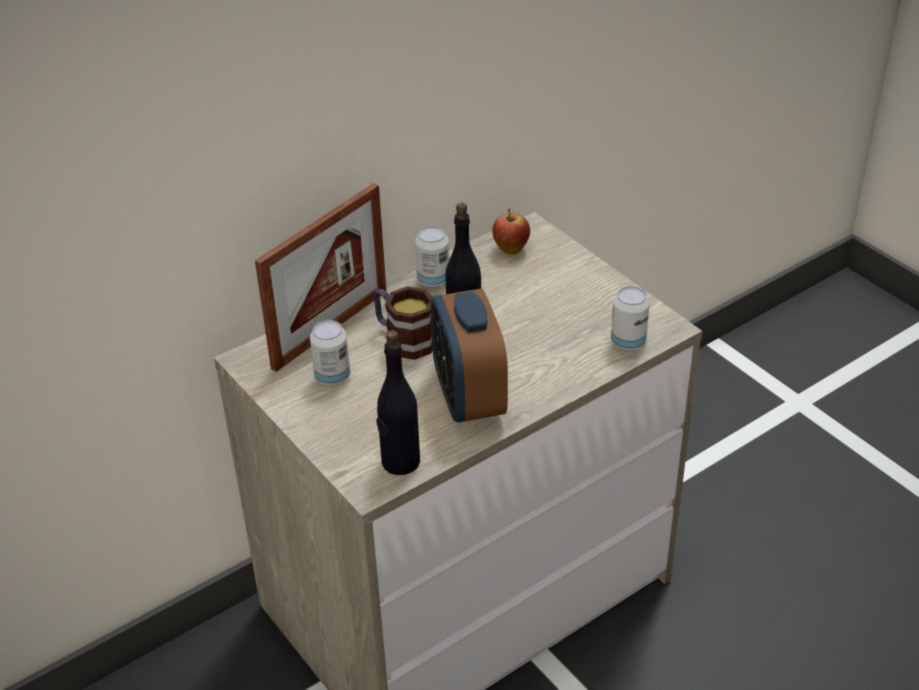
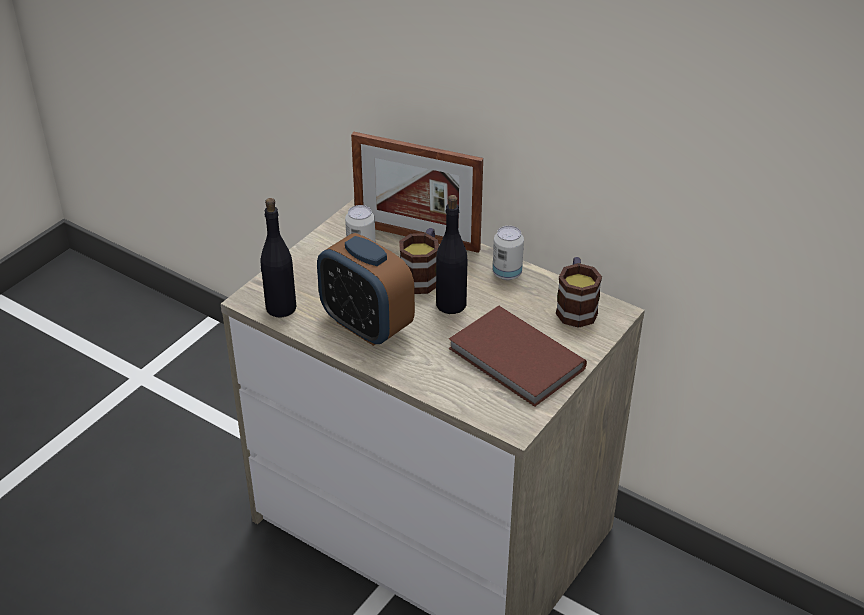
camera: 70 degrees right, 0 degrees up
(468, 398) = (366, 326): alarm clock -> alarm clock turned 105 degrees counterclockwise
(510, 250) = (576, 307): apple -> mug
(573, 306) = (515, 361): none -> brown book
(628, 343) = (480, 404): can -> none

